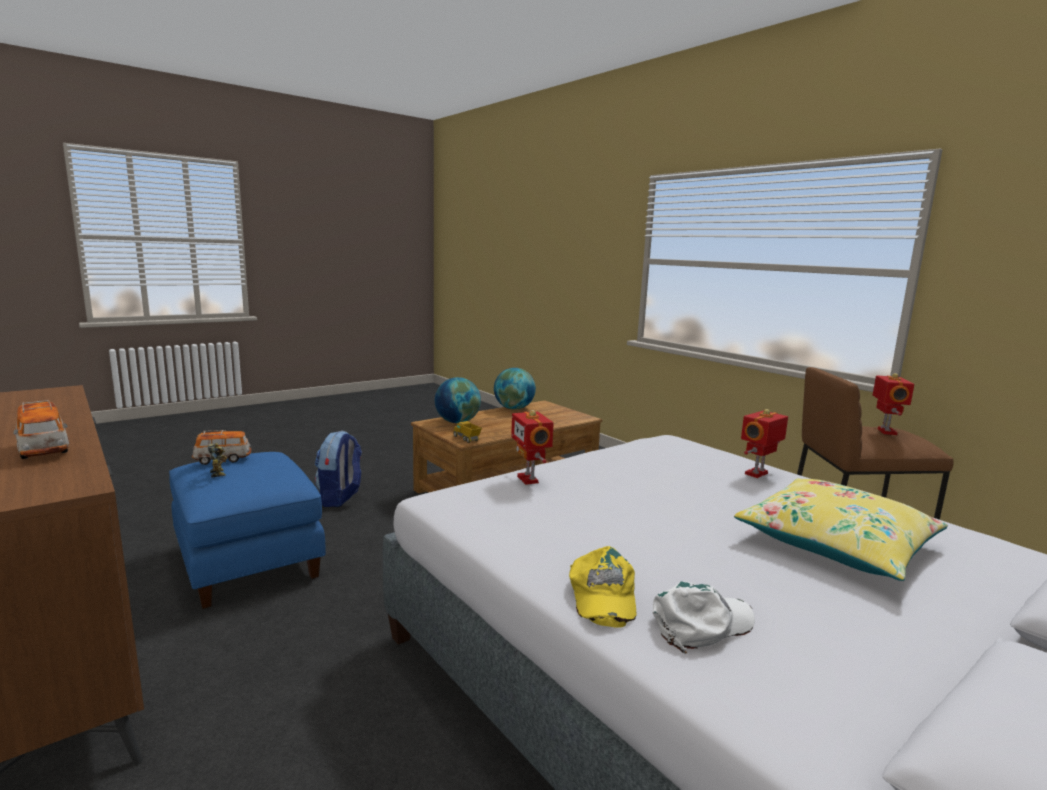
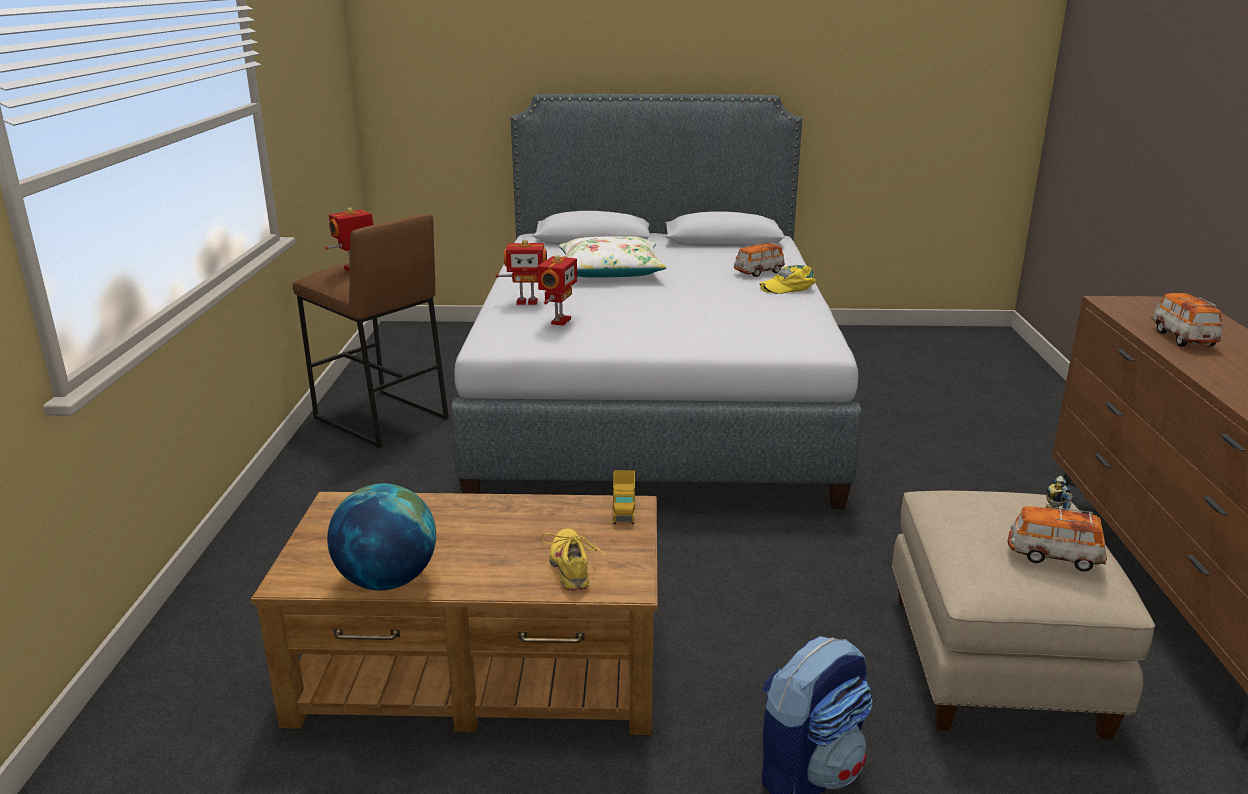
camera: 140 degrees left, 10 degrees up
(246, 561) = (997, 663): blue ottoman -> beige ottoman
(457, 422) = (572, 567): globe -> yellow shoe
(529, 479) = (724, 341): toy robot -> toy robot (559, 321)
(602, 595) = (788, 287): yellow cap -> yellow cap turned 150 degrees counterclockwise
(701, 624) = (758, 272): white cap -> toy car
(837, 543) = (610, 271): yellow pillow -> white pillow

